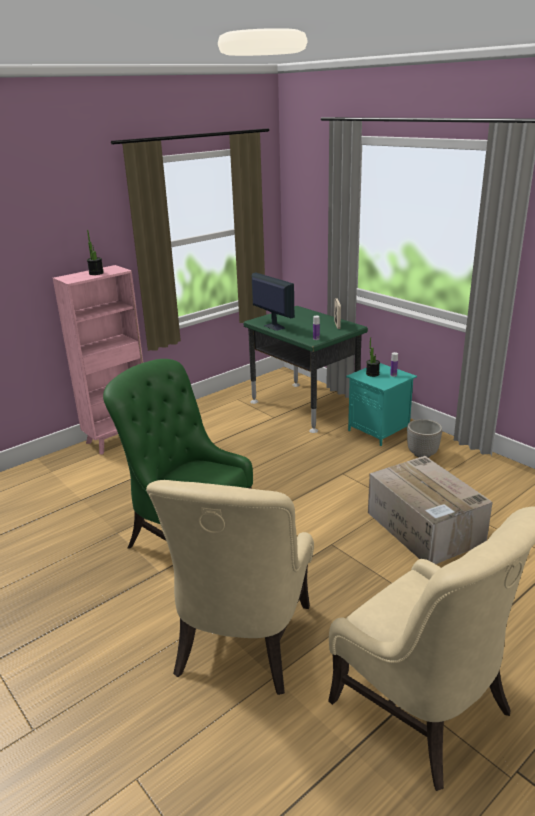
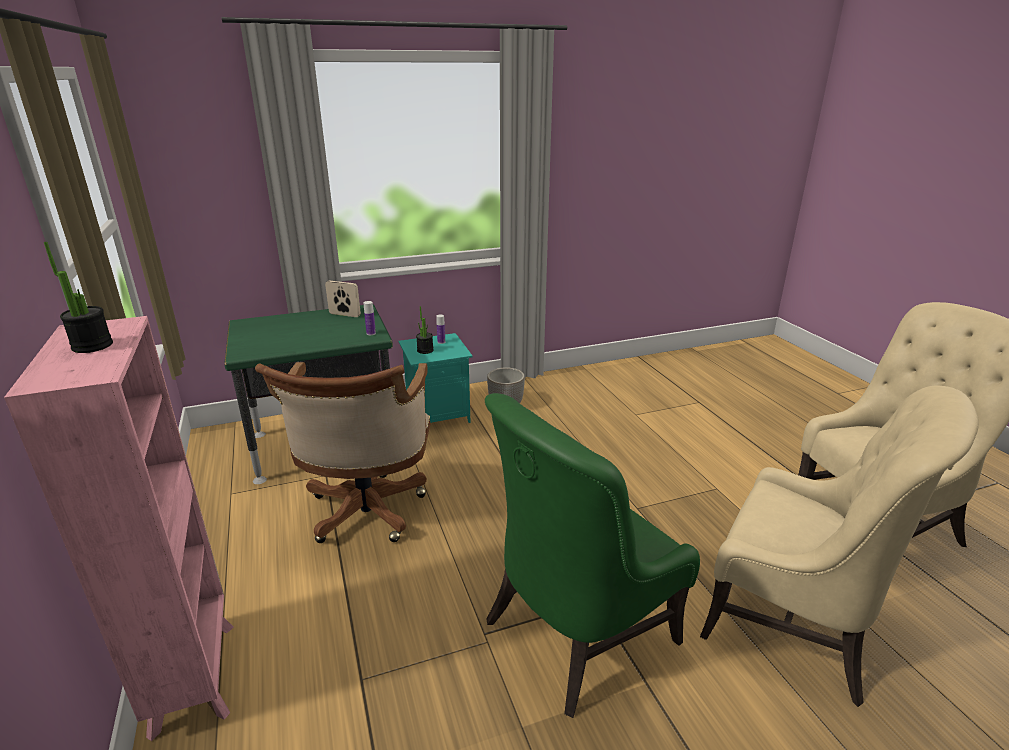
camera: 70 degrees left, 0 degrees up
(247, 441) = (366, 514): none -> office chair
(273, 326) = (285, 347): monitor -> none
(425, 528) = (633, 444): cardboard box -> none

